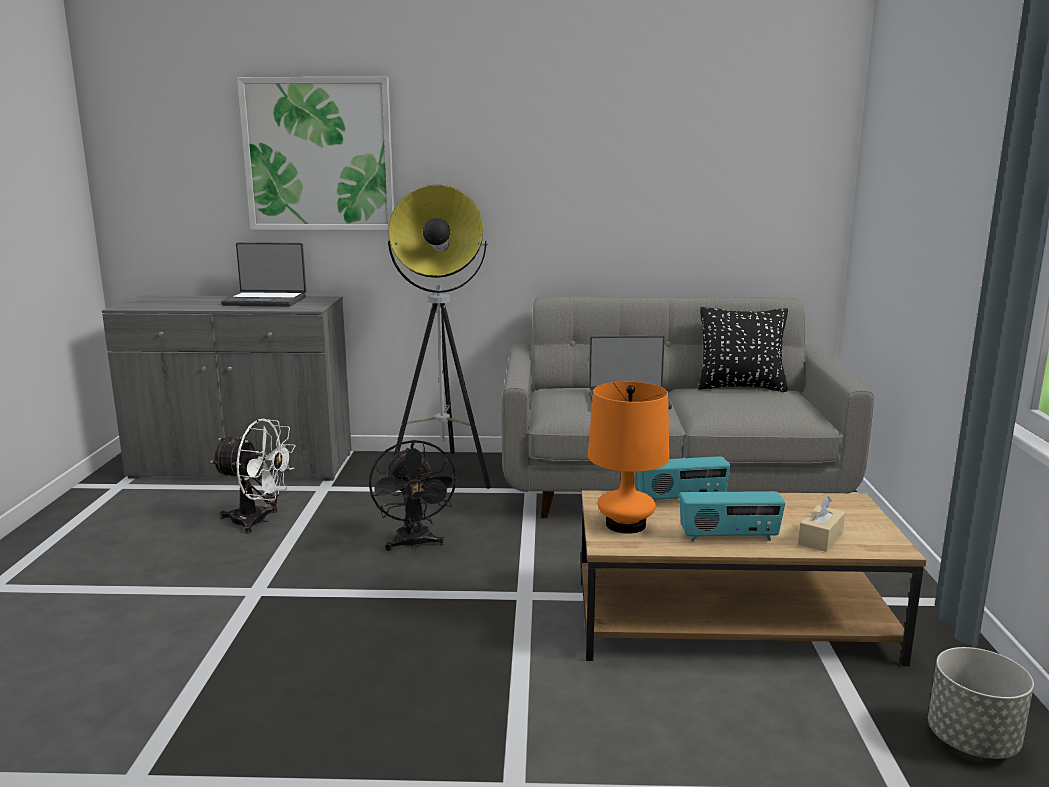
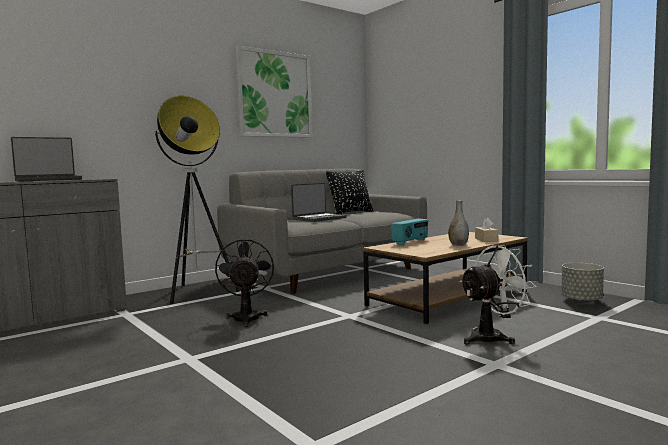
camera: 40 degrees left, 10 degrees down
(258, 521) = (110, 336): white fan -> white fan (493, 337)
(318, 155) = (77, 75): picture -> picture (274, 94)
(414, 544) = (246, 317): black fan -> black fan turned 135 degrees counterclockwise
(625, 524) = (412, 250): orange table lamp -> none
(729, 537) = (458, 245): radio -> grey vase

